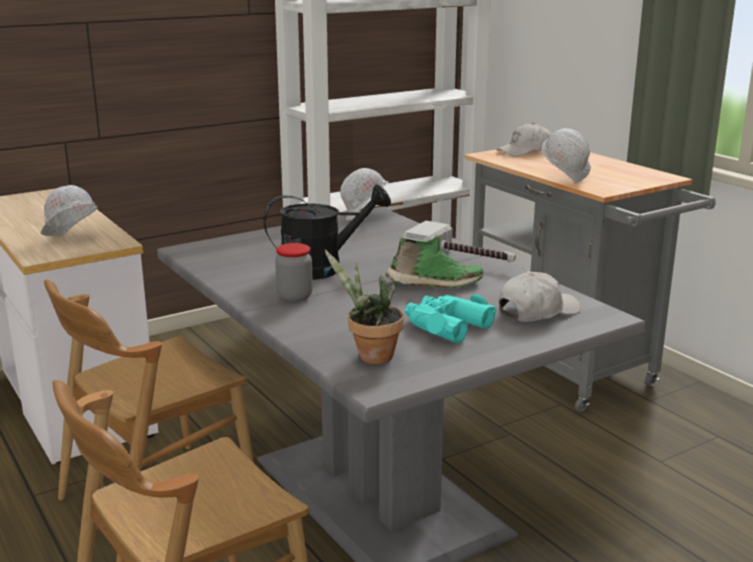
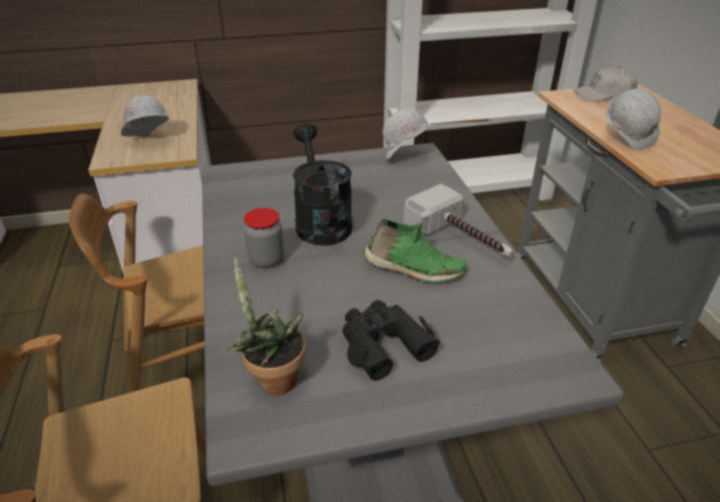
camera: 20 degrees right, 15 degrees up
(322, 268) = (320, 221): black watering can -> black watering can turned 105 degrees counterclockwise
(445, 325) = (383, 344): turquoise binoculars -> black binoculars
(537, 311) = (498, 343): white cap -> none

